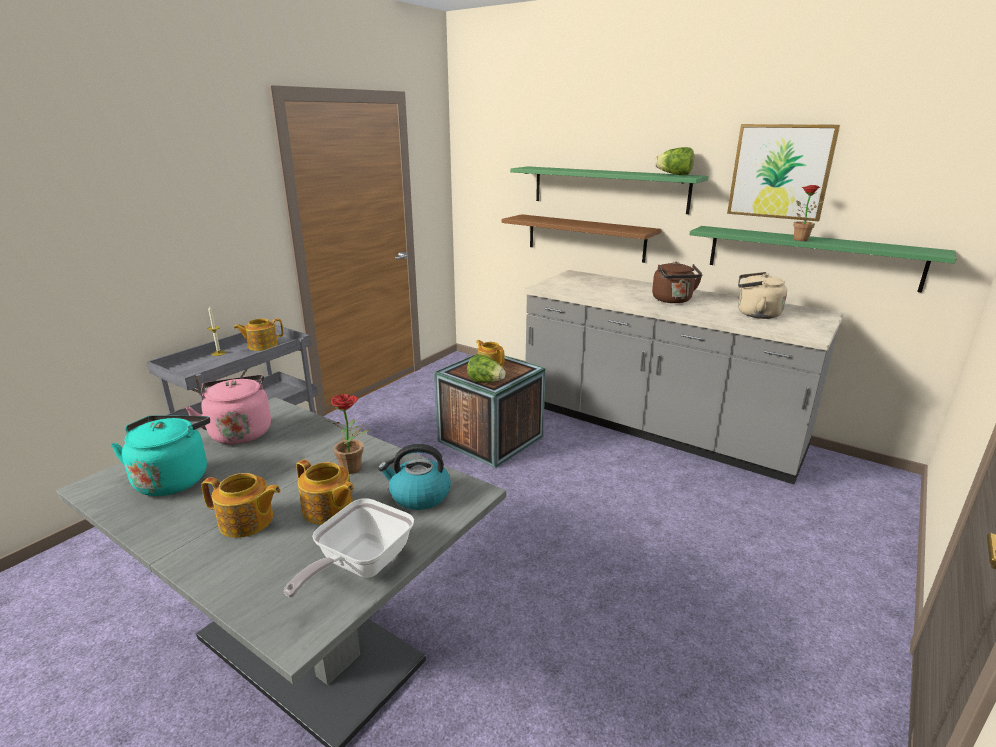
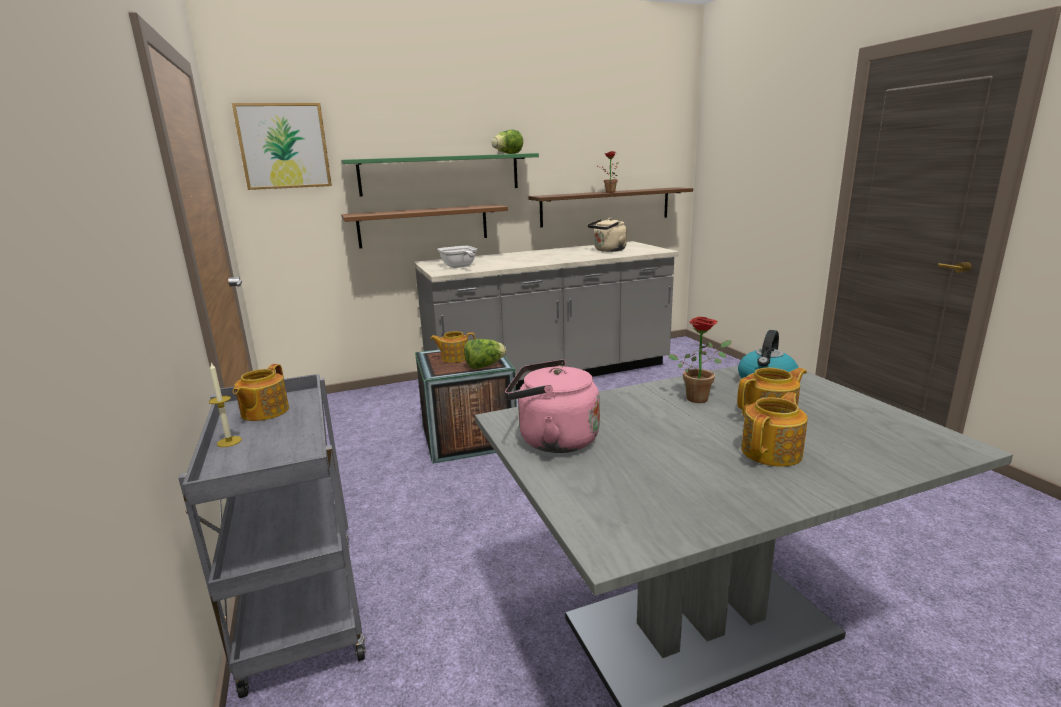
camera: 55 degrees left, 5 degrees down
(173, 478) = (641, 486): turquoise kettle -> none
(359, 566) = (868, 415): frying pan -> frying pan (459, 267)
(673, 300) = (549, 256): brown kettle -> none
(780, 171) = (577, 146): picture -> picture (284, 146)
(811, 257) = (606, 207): green shelf -> brown shelf

